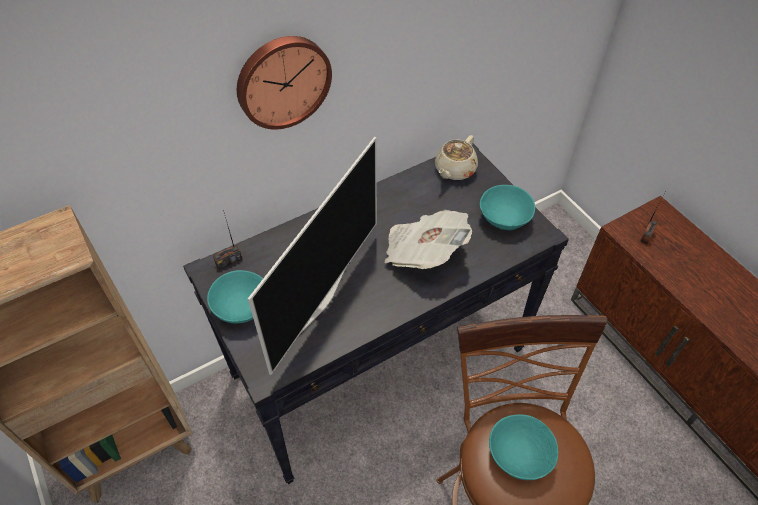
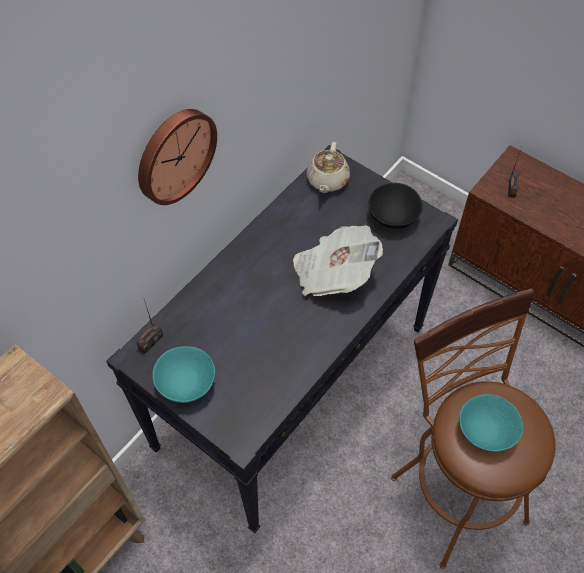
camera: 20 degrees left, 5 degrees up
(320, 299) = (258, 350): television -> none
(503, 218) = (392, 216): turquoise bowl -> black bowl

